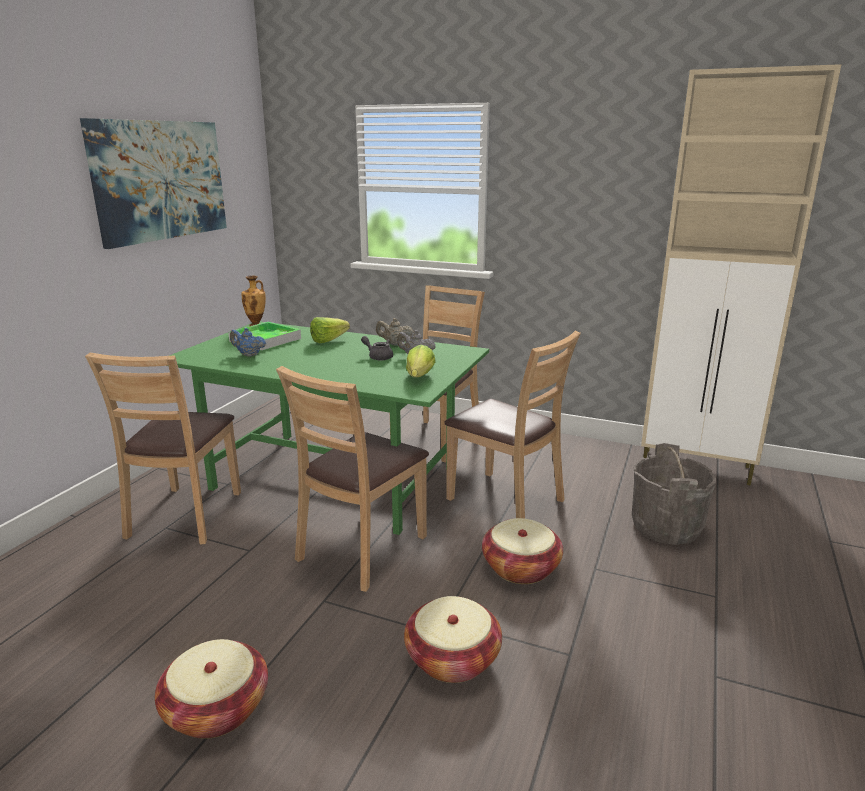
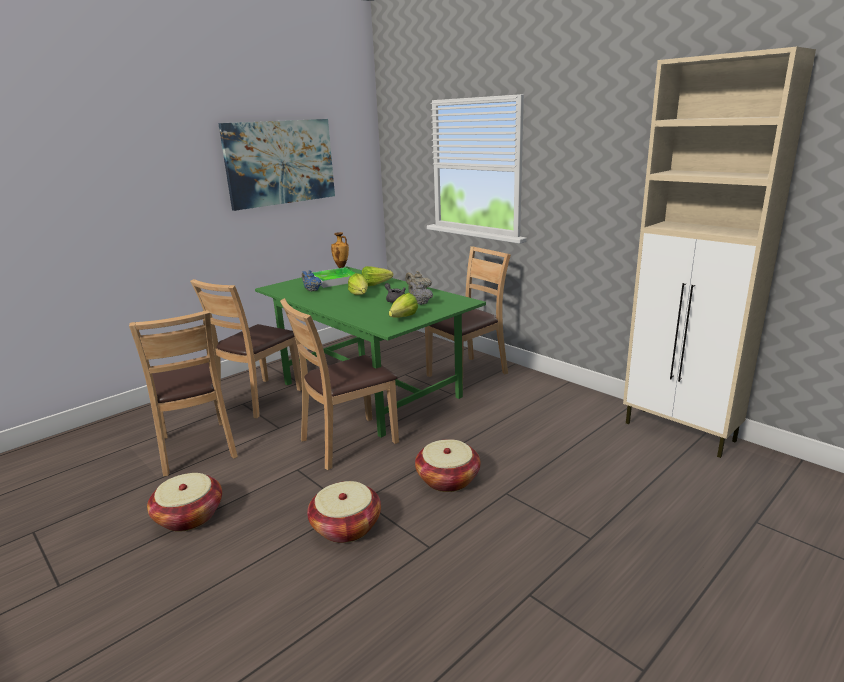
camera: 25 degrees right, 0 degrees up
(326, 356) = (360, 296): none -> lettuce
(506, 501) = (481, 429): brown chair -> brown chair (197, 448)
(666, 527) = (599, 475): grey bucket -> none

